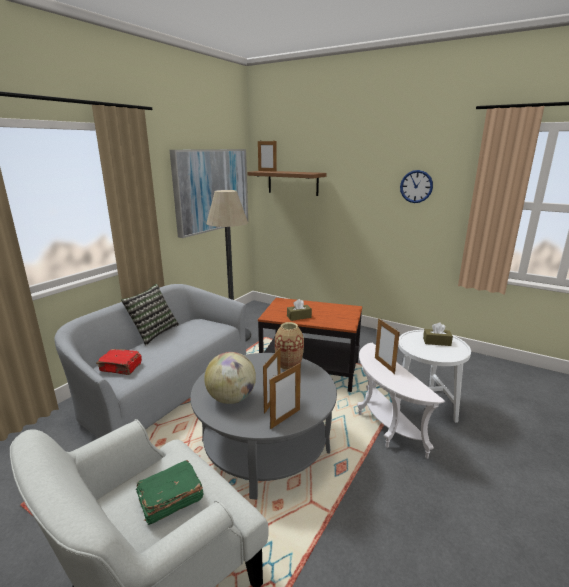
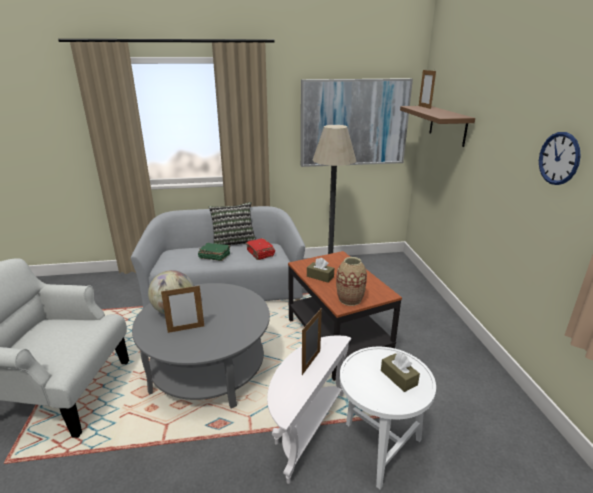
camera: 50 degrees right, 5 degrees up
(121, 368) = (177, 256): red book -> red book (260, 253)
(169, 500) = (53, 341): green book -> green book (214, 256)
(285, 419) = (168, 345): picture frame -> none
(289, 364) = (250, 311): vase -> vase (350, 299)

